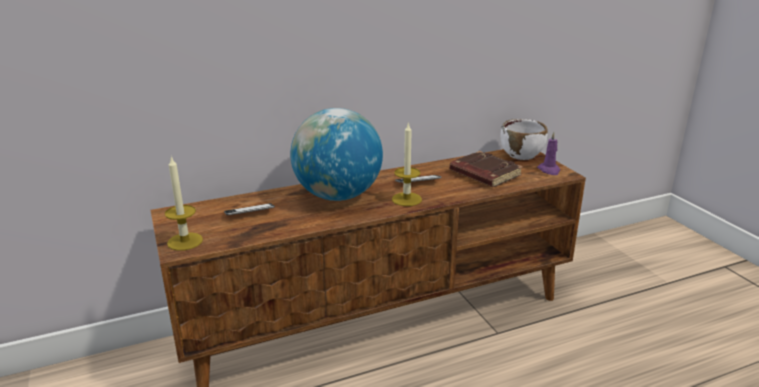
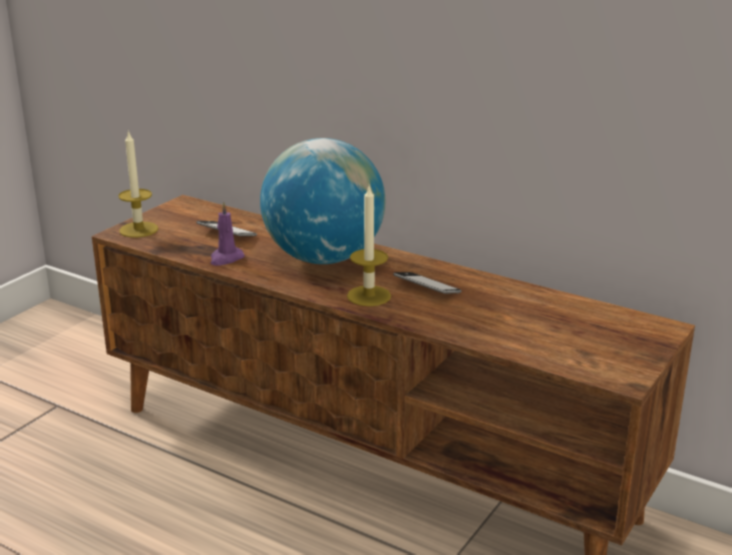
camera: 55 degrees right, 0 degrees up
(483, 174) = (521, 321): brown book -> none
(521, 155) = (642, 329): white bowl -> none
(549, 170) = (617, 364): purple candle -> purple candle (226, 259)

